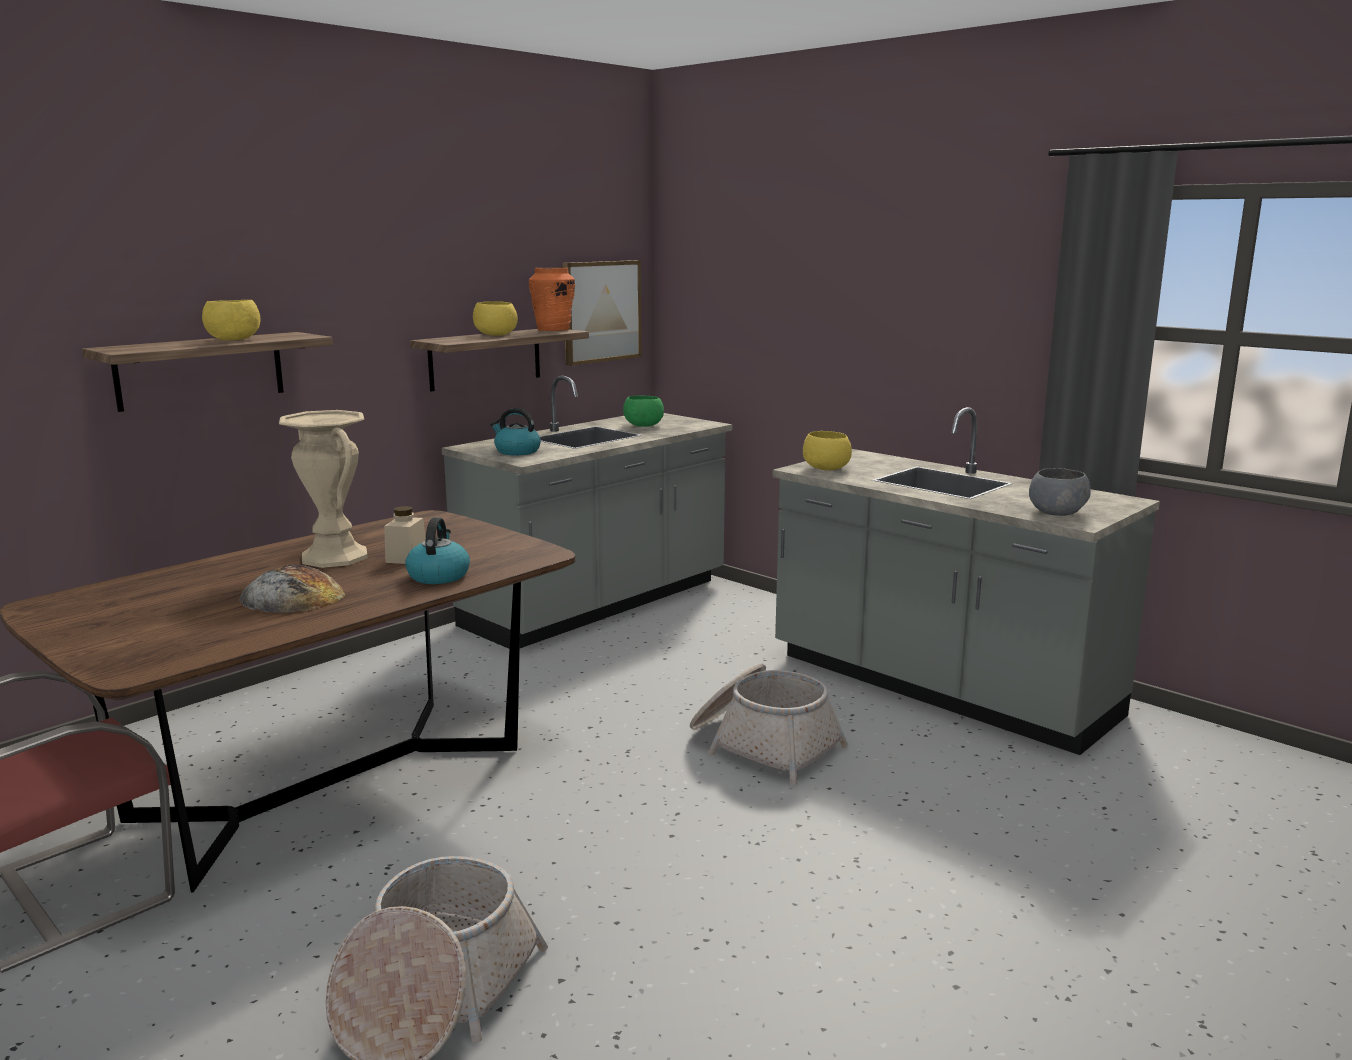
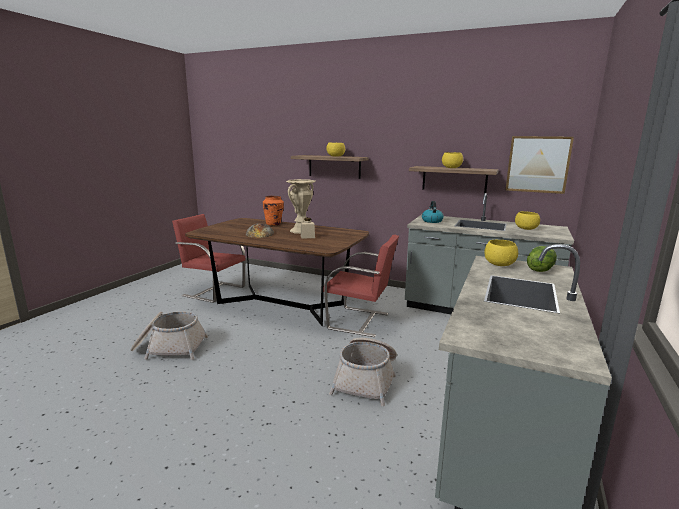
camera: 70 degrees right, 0 degrees up
(438, 575) = (291, 242): kettle -> none
(534, 707) = (360, 321): none -> red chair
(553, 330) = (485, 169): orange vase -> orange vase (273, 224)
(644, 425) = (526, 229): green bowl -> yellow bowl
(859, 460) = (540, 269): none -> lettuce
(1056, 513) = (482, 328): grey bowl -> none

